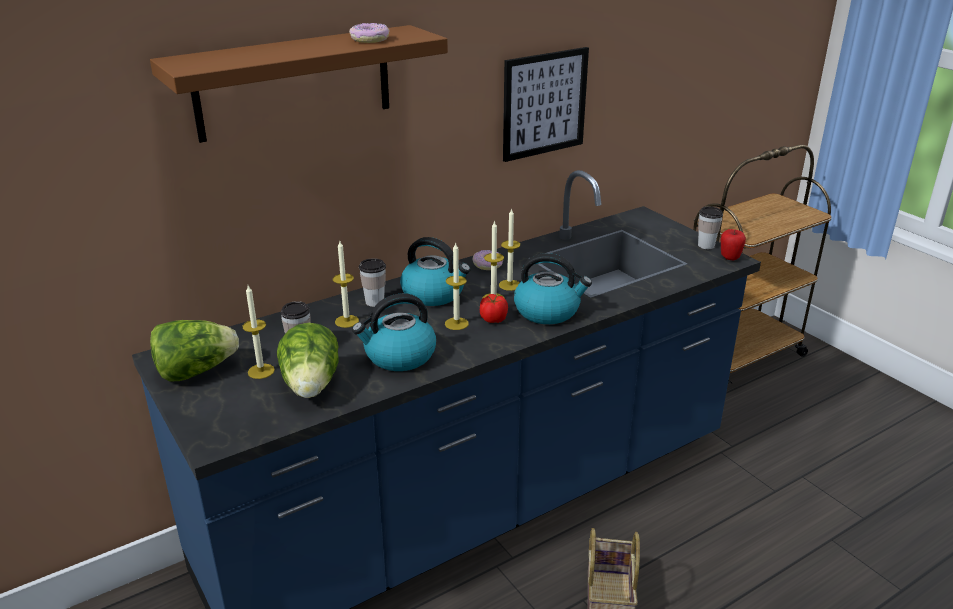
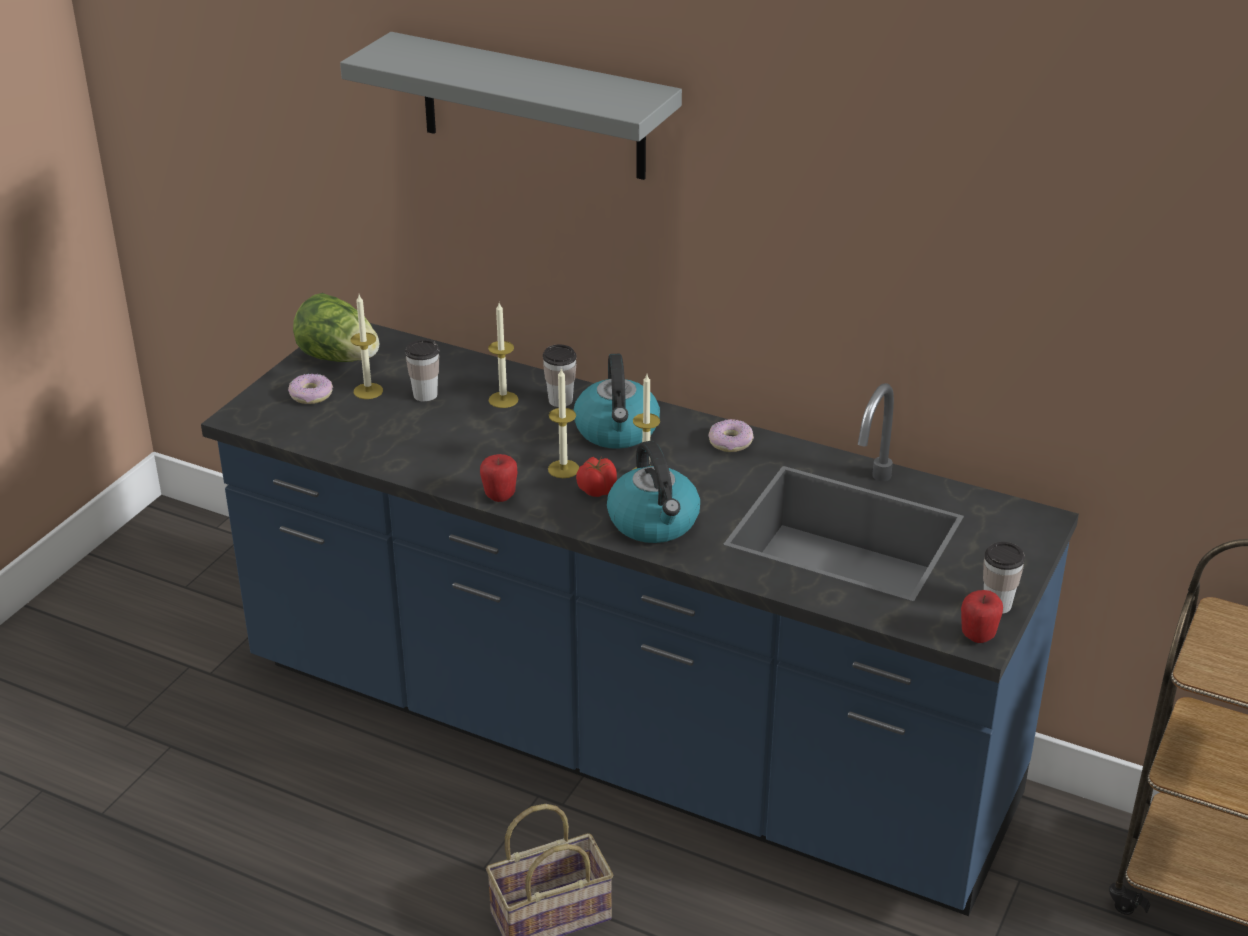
camera: 60 degrees right, 5 degrees up
(294, 83) = (533, 107): brown shelf -> grey shelf
(311, 386) = (365, 429): lettuce -> none
(370, 39) = (577, 91): donut -> donut (311, 395)
(399, 356) = (462, 457): kettle -> none
(463, 355) = (500, 496): none -> apple
(509, 285) = (693, 475): candle -> none
(544, 104) = (892, 268): picture -> none

